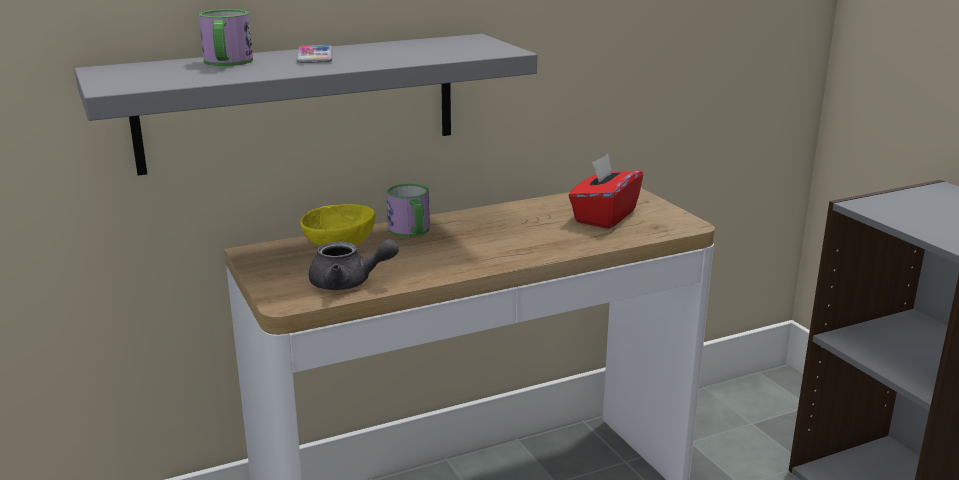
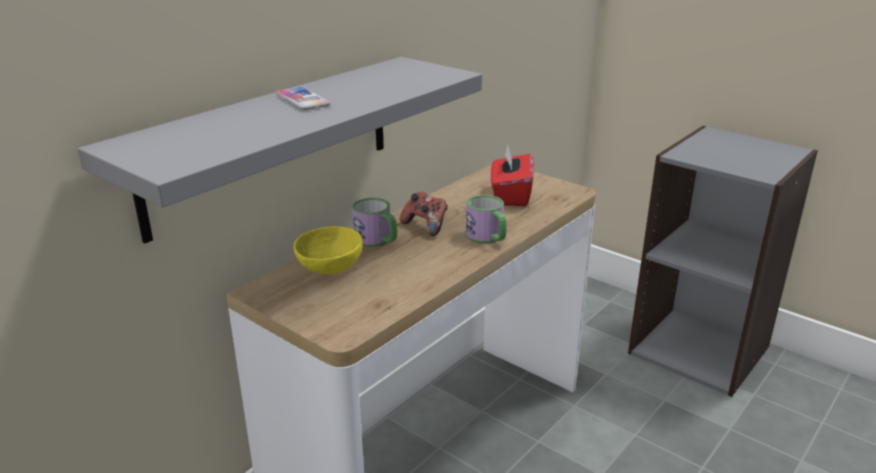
camera: 25 degrees left, 5 degrees up
(227, 63) = (233, 120): mug -> mug (488, 238)
(349, 283) = (376, 302): grey teapot -> none
(475, 228) = (425, 226): none -> game controller

